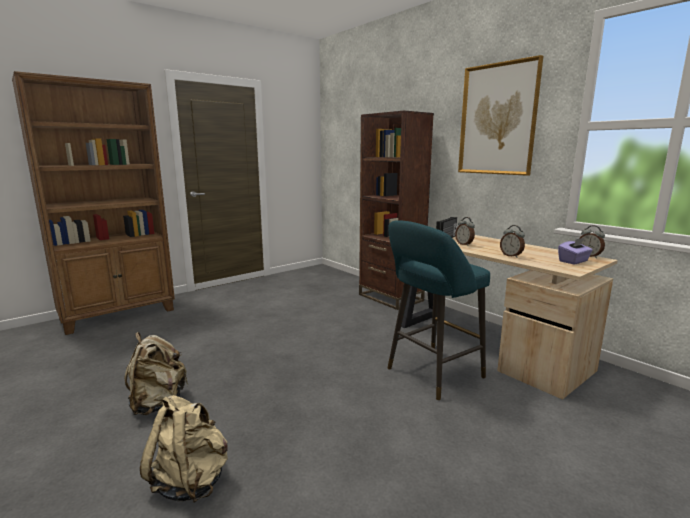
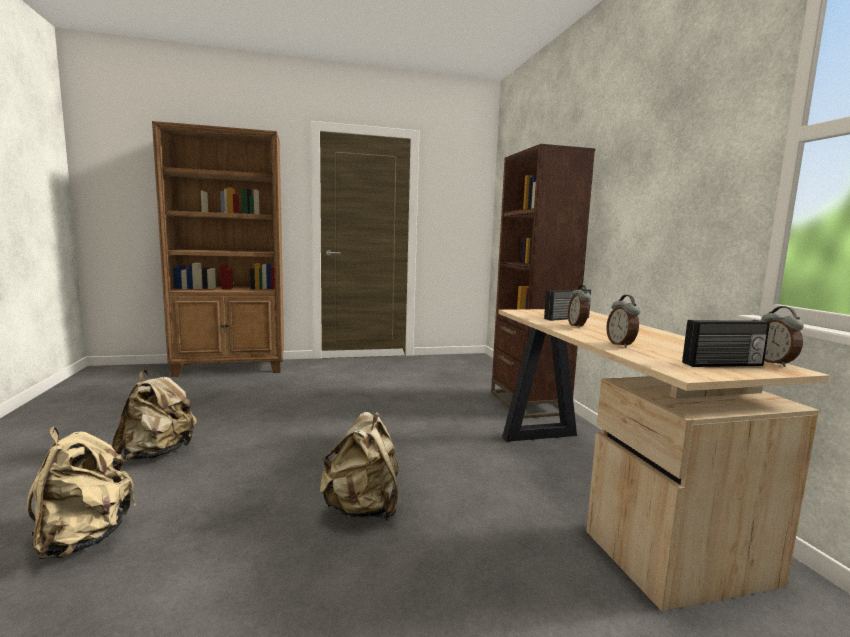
camera: 25 degrees right, 5 degrees down
(367, 396) = (363, 509): none -> beige backpack
(431, 374) = (477, 507): turquoise stool -> none
(497, 120) = (671, 146): picture -> none
(573, 261) = (723, 364): purple tissue box -> radio

